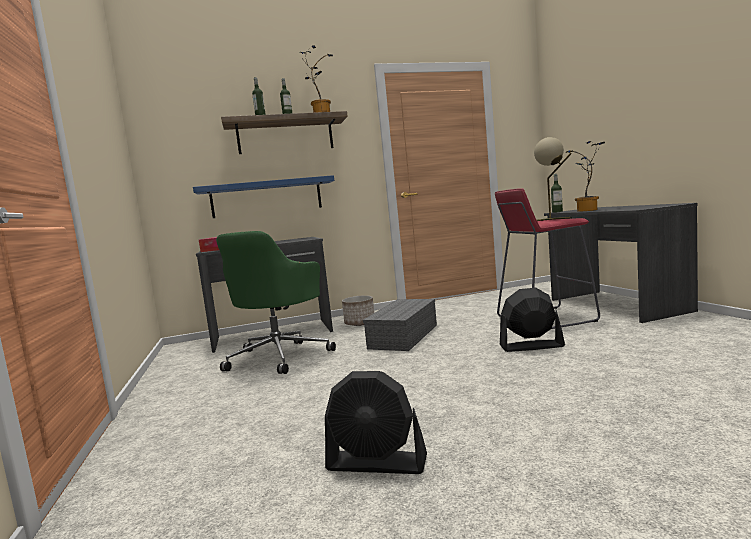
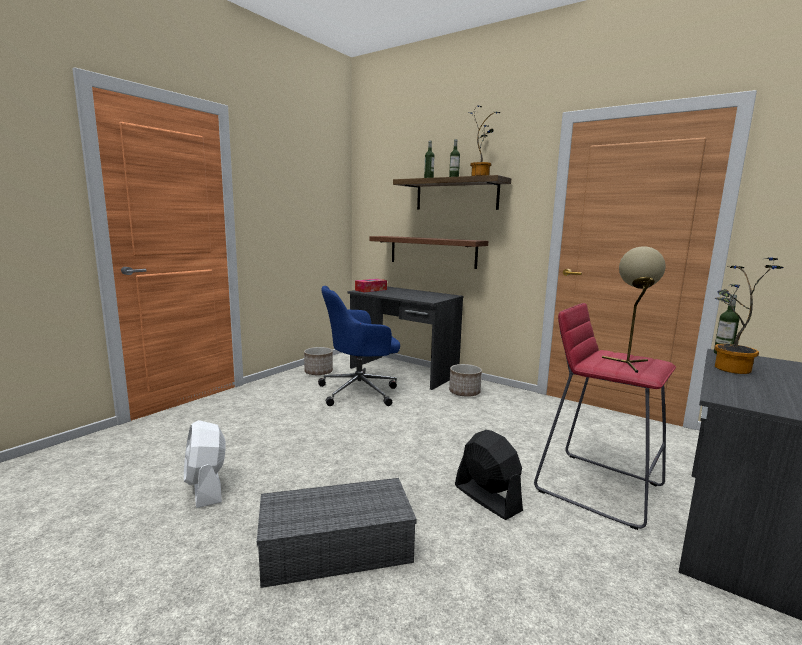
camera: 50 degrees right, 5 degrees up
(187, 367) = (319, 372): none -> planter
(266, 198) = (432, 251): blue shelf -> brown shelf
(280, 356) = (360, 391): green office chair -> blue office chair
(377, 463) = (206, 487): black fan -> white fan
(404, 336) = (449, 423): grey storage box -> grey storage box (334, 550)

